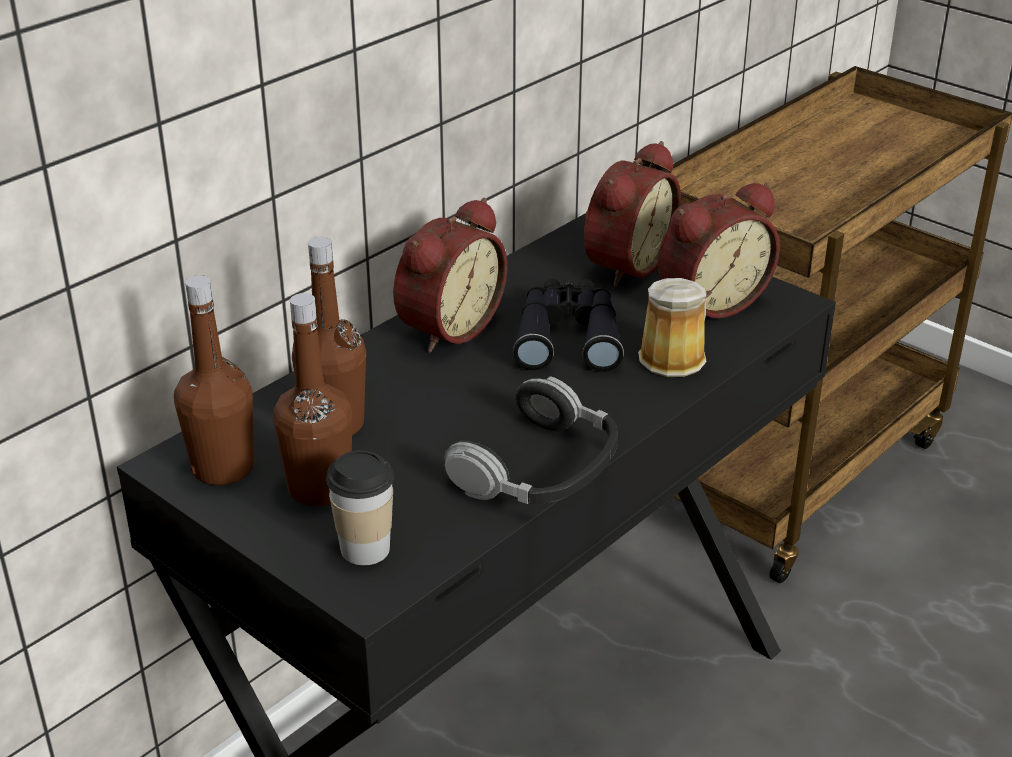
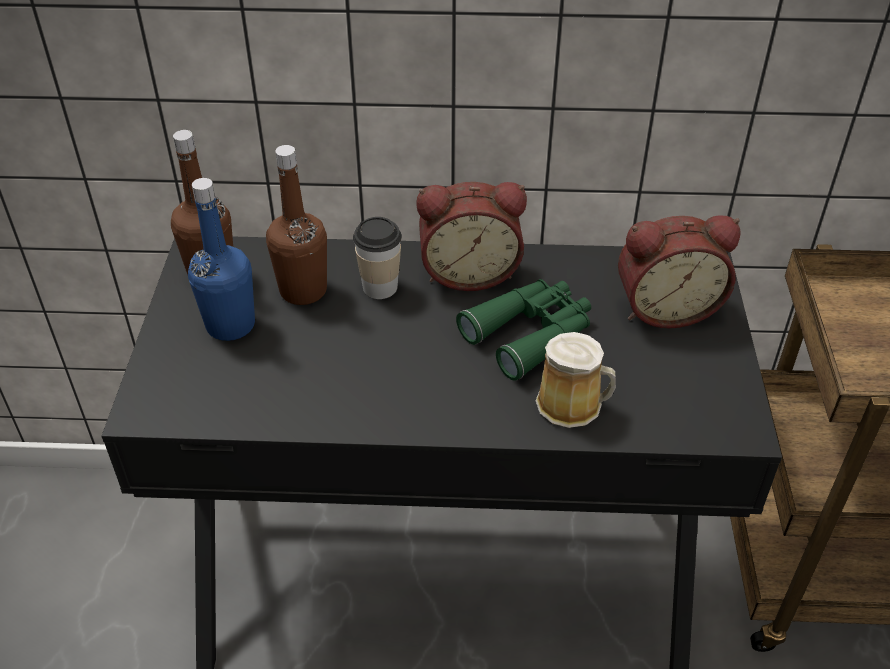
camera: 50 degrees right, 10 degrees up
(319, 488) = (230, 325): brown bottle -> blue bottle
(365, 549) = (188, 382): cup -> cup (380, 287)
(539, 468) = (354, 412): headphones -> none
(568, 336) = (530, 334): black binoculars -> green binoculars
(709, 301) = (677, 381): alarm clock -> none

